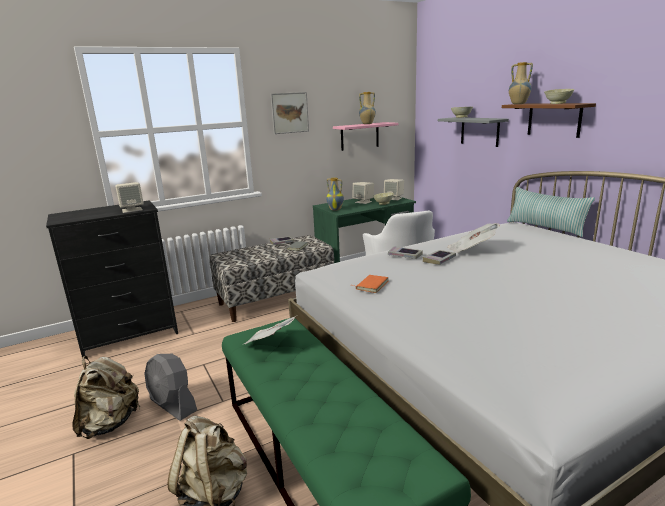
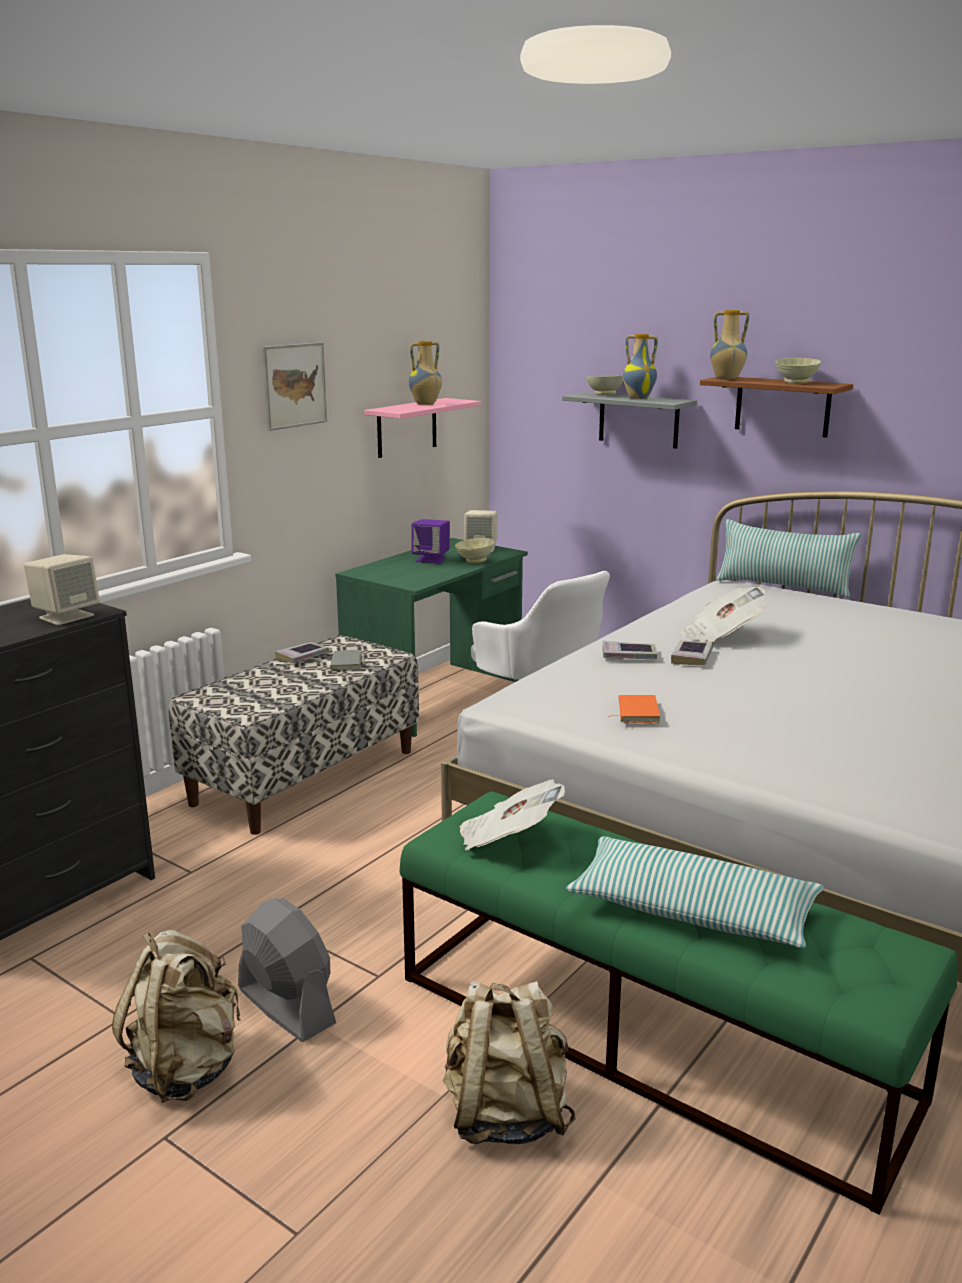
camera: 25 degrees left, 0 degrees up
(173, 405) = (286, 1006): grey fan -> grey fan turned 150 degrees counterclockwise
(321, 406) = (692, 911): none -> pillow
(335, 209) = (396, 579): vase -> vase (638, 398)
(363, 202) = (431, 559): beige speaker -> purple speaker

